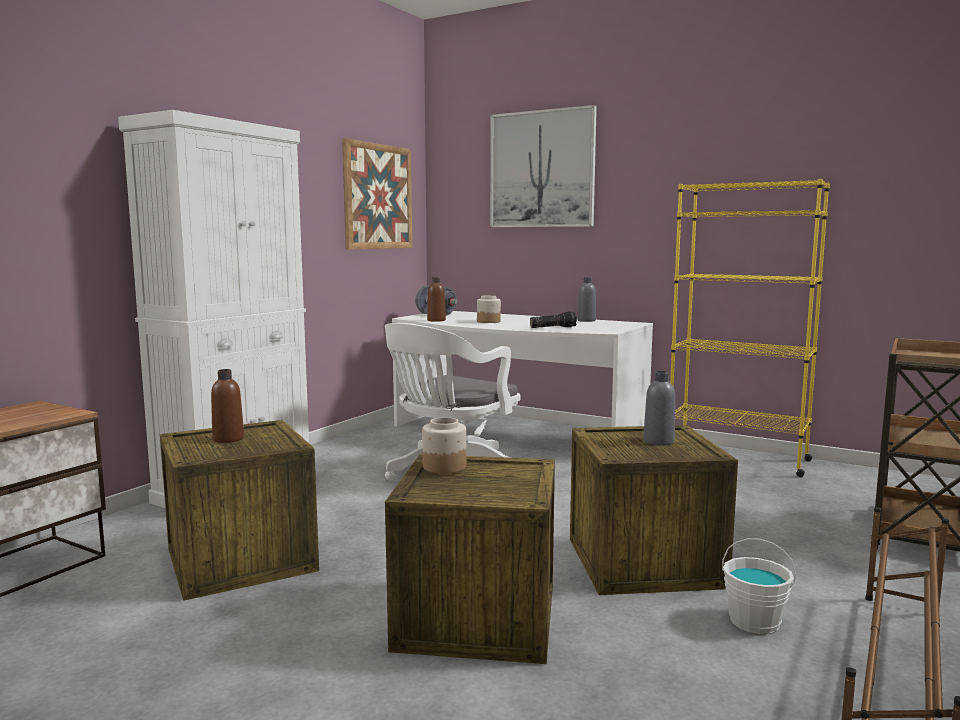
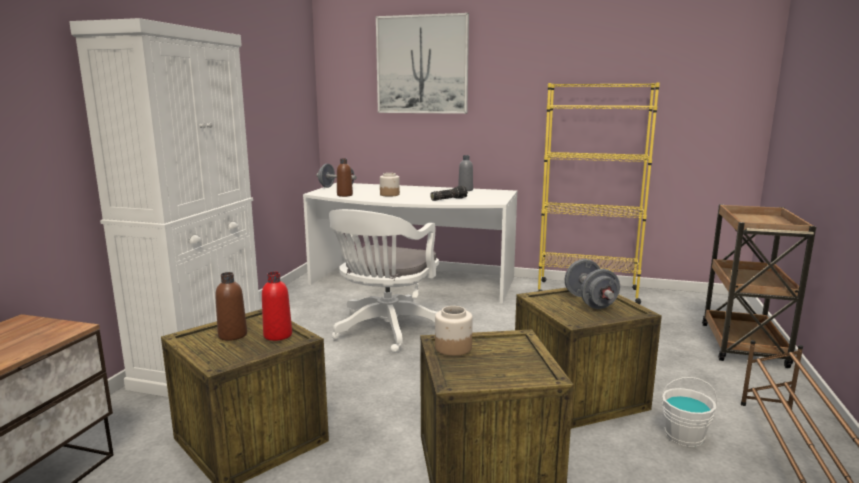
camera: 15 degrees left, 5 degrees up
(270, 442) = (278, 335): none -> red bottle
(378, 197) = (283, 87): picture -> none
(658, 441) = (590, 302): grey bottle -> grey dumbbell

